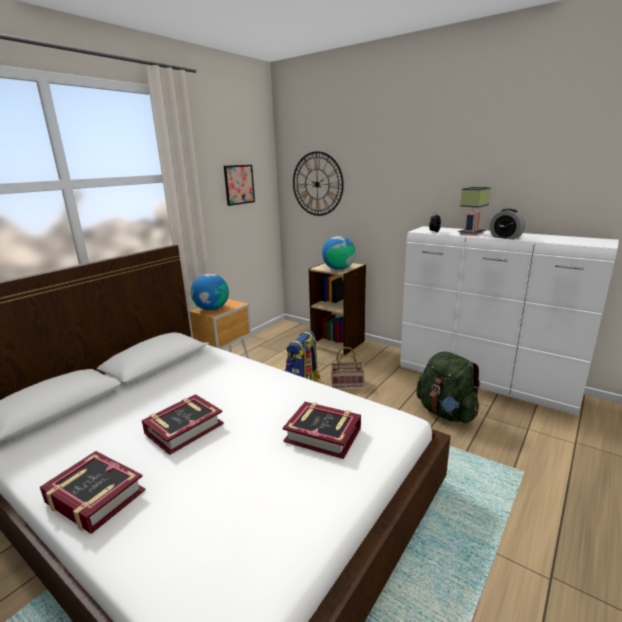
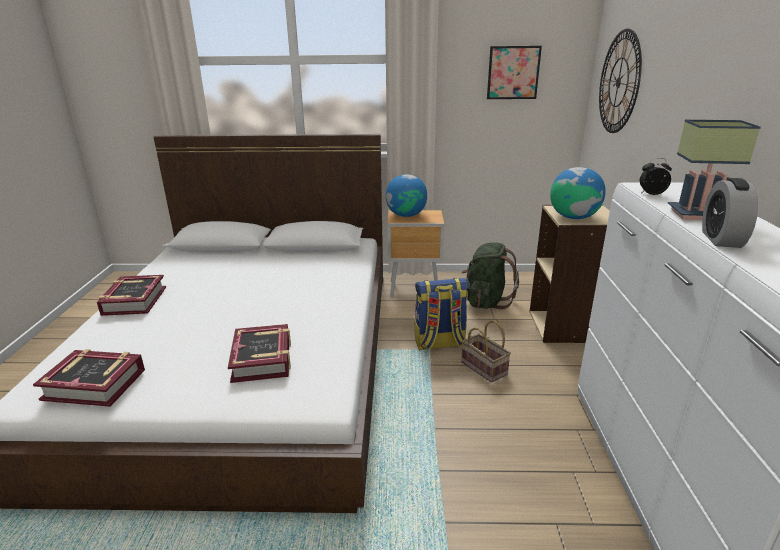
camera: 55 degrees right, 5 degrees up
(184, 428) = (227, 295): book -> book (95, 384)
(446, 412) = (517, 476): green backpack -> green backpack (486, 301)

